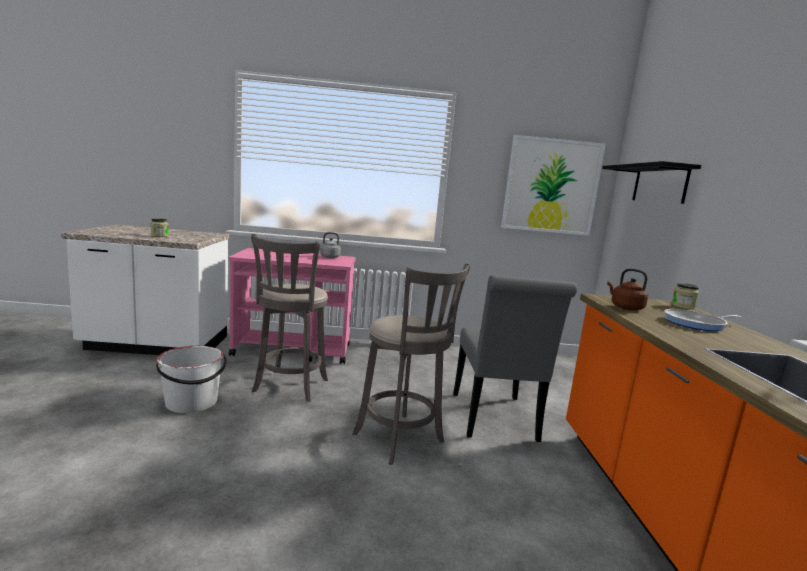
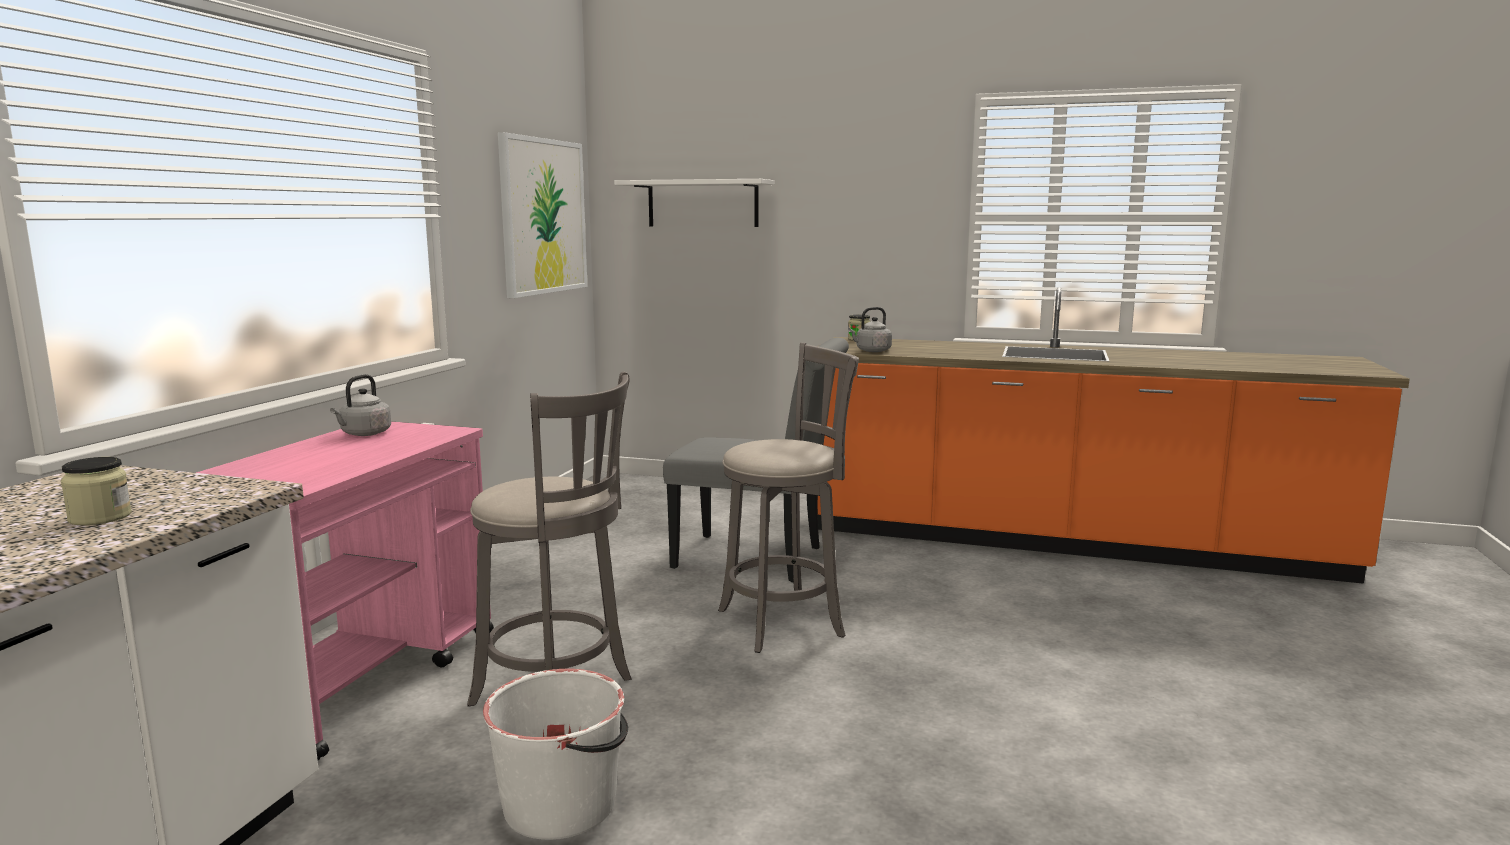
camera: 70 degrees left, 0 degrees up
(625, 307) = (871, 351): brown kettle -> grey kettle
(659, 184) = (703, 204): black shelf -> white shelf
(696, 324) = (925, 346): frying pan -> none

